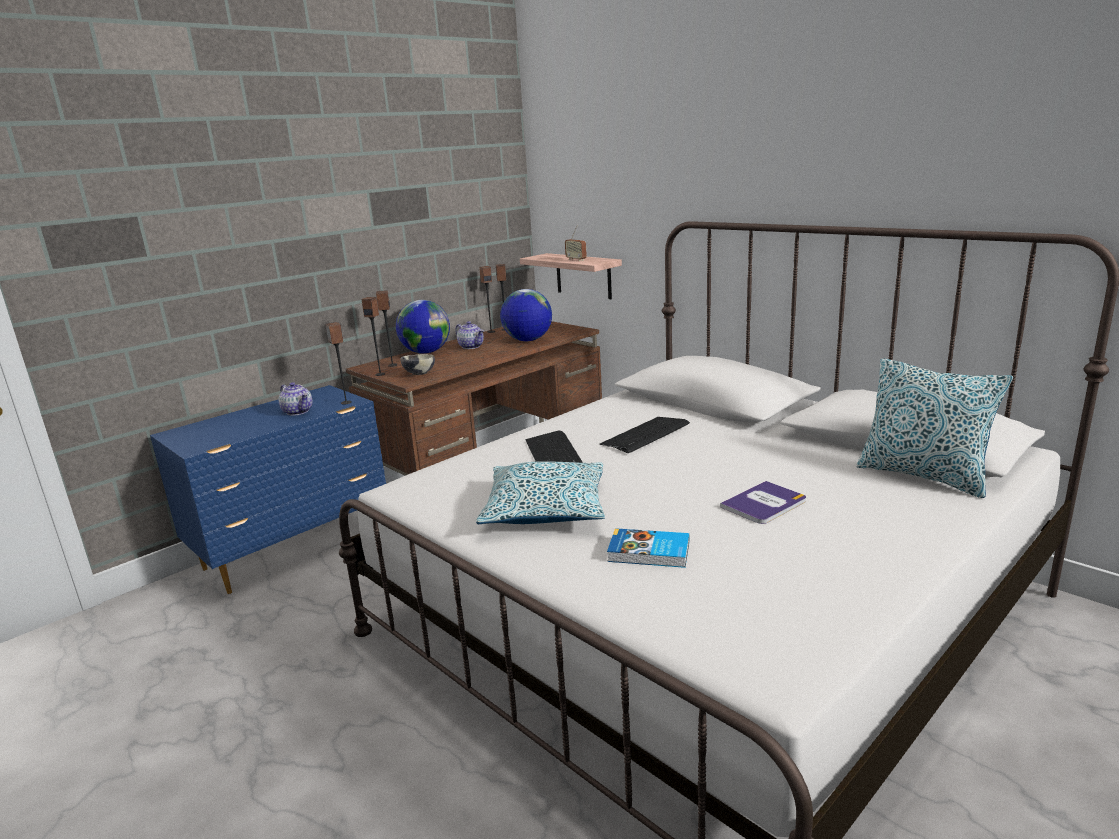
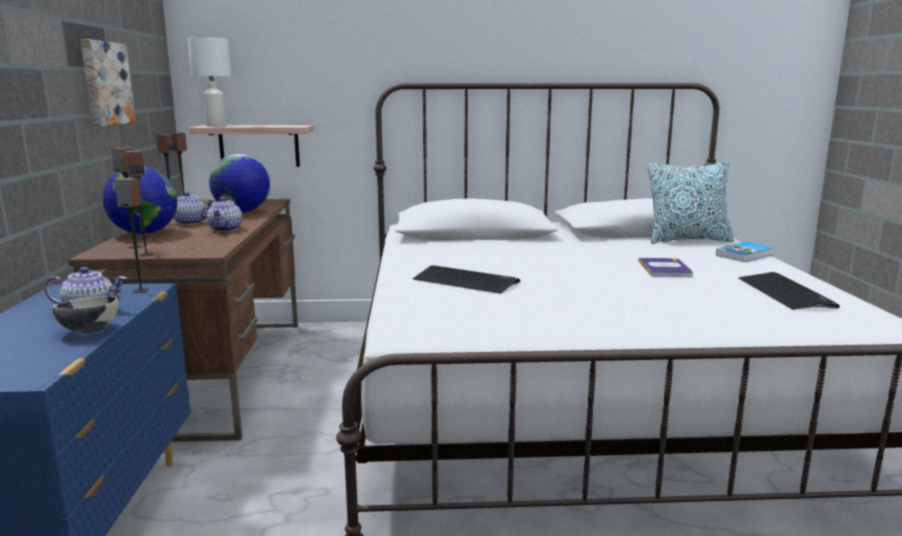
camera: 50 degrees left, 5 degrees down
(417, 232) = (105, 83): none -> picture
(419, 373) = (200, 246): bowl -> bowl (89, 331)
(472, 359) = (226, 229): none -> teapot
(545, 256) = (215, 125): none -> white table lamp
(546, 509) = (562, 308): pillow -> none
(576, 260) = (267, 126): radio -> none
(645, 435) = (493, 257): keyboard -> keyboard (785, 293)
(649, 553) = (689, 305): book -> book (745, 255)

